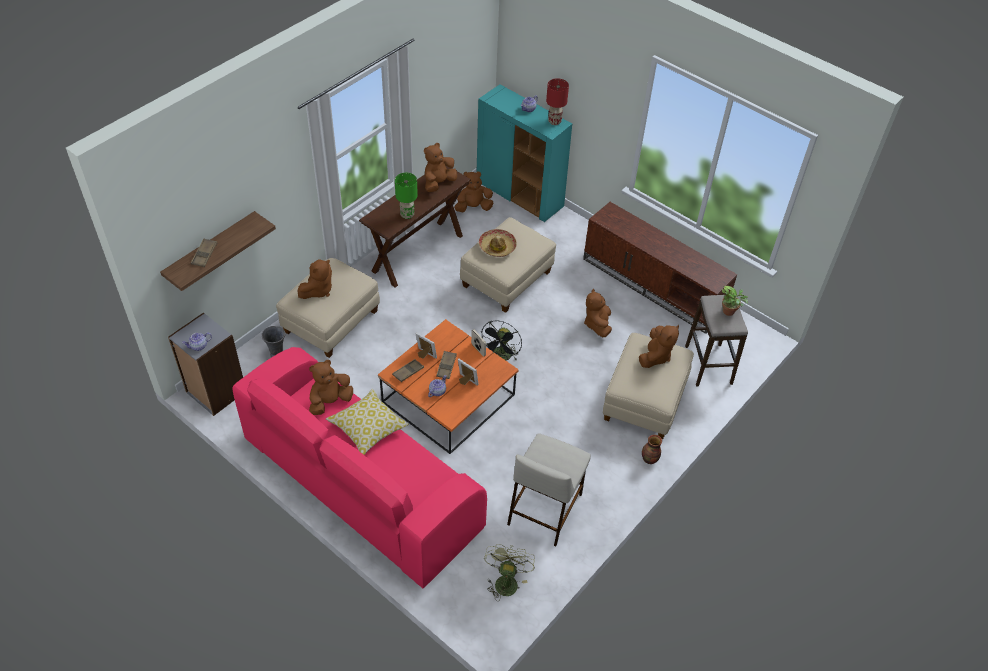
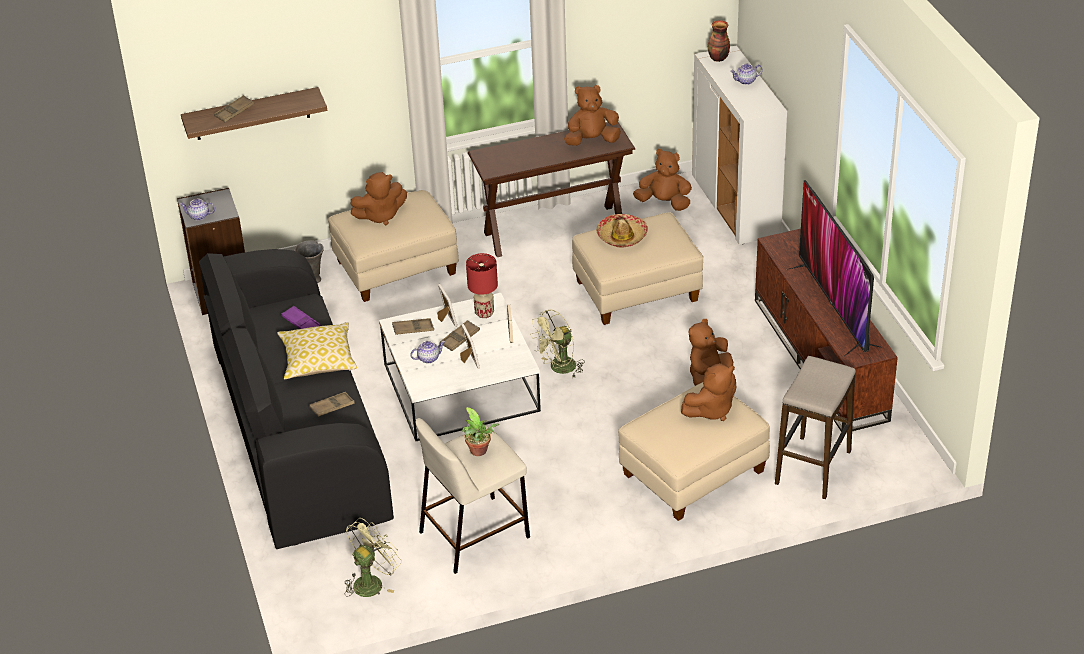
camera: 35 degrees right, 10 degrees down
(330, 401) = (301, 322): brown plush toy -> purple tray
(361, 483) = (298, 433): pink sofa -> black sofa
(407, 215) = (526, 162): green table lamp -> none
(408, 462) = (332, 407): none -> brown tray
(447, 398) = (459, 387): orange coffee table -> white coffee table
(501, 357) = (559, 369): black fan -> green fan
(520, 195) = (736, 207): turquoise cabinet -> white cabinet
(554, 122) = (765, 103): red table lamp -> red table lamp (484, 313)
(649, 459) = (643, 535): vase -> vase (718, 58)
(674, 252) = (834, 307): none -> television
(730, 312) = (828, 384): potted plant -> potted plant (479, 452)

